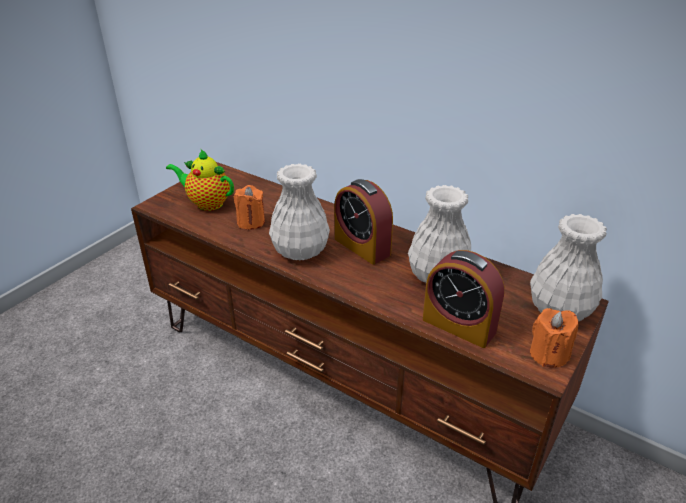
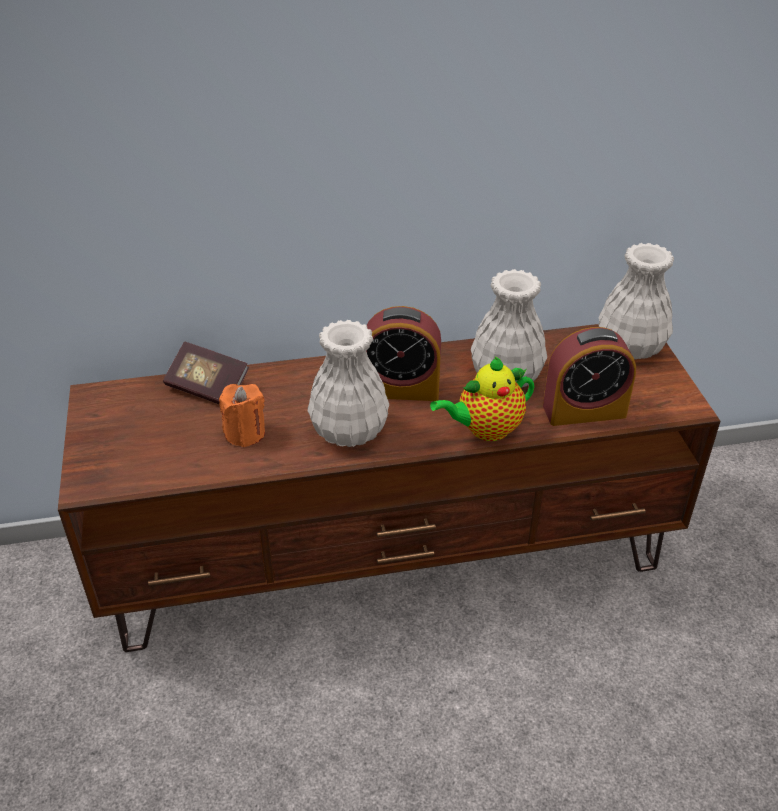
camera: 45 degrees left, 5 degrees up
(207, 203) = (153, 443): teapot -> teapot (485, 429)
(268, 193) = (208, 387): none -> book
(548, 354) = (671, 391): orange candle -> none

